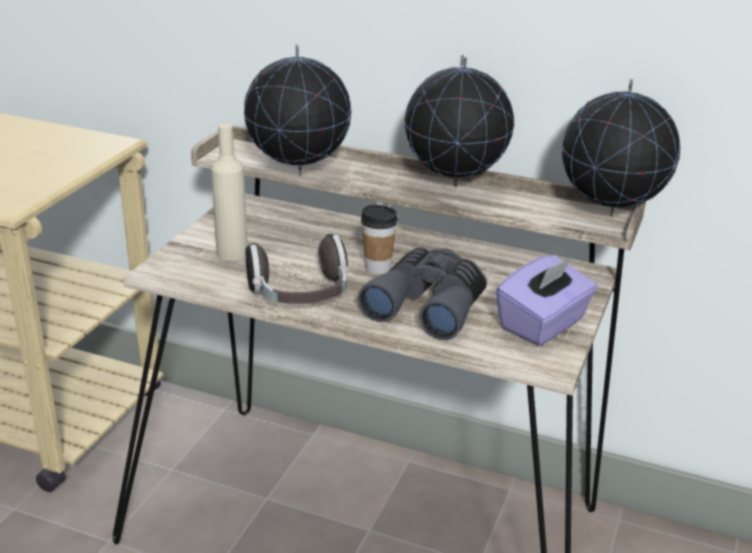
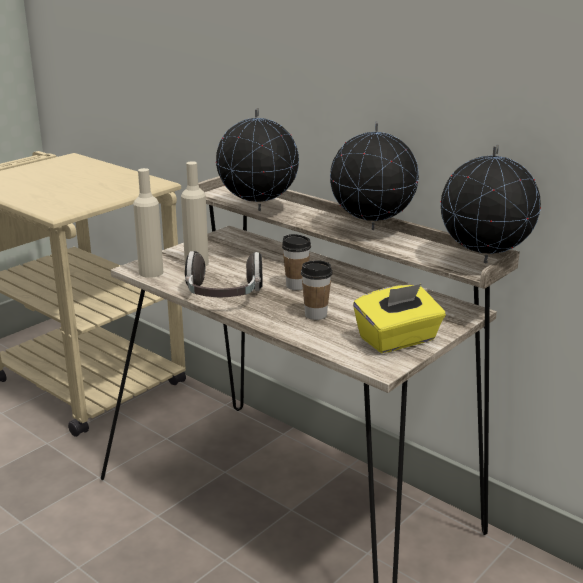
camera: 20 degrees right, 5 degrees down
(182, 275) = (151, 272): none -> beige bottle
(429, 305) = (315, 315): grey binoculars -> cup
(543, 324) = (398, 340): purple tissue box -> yellow tissue box

